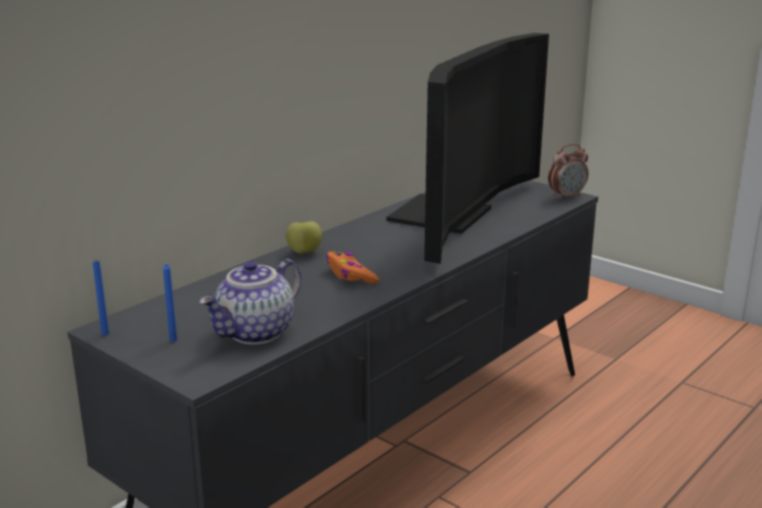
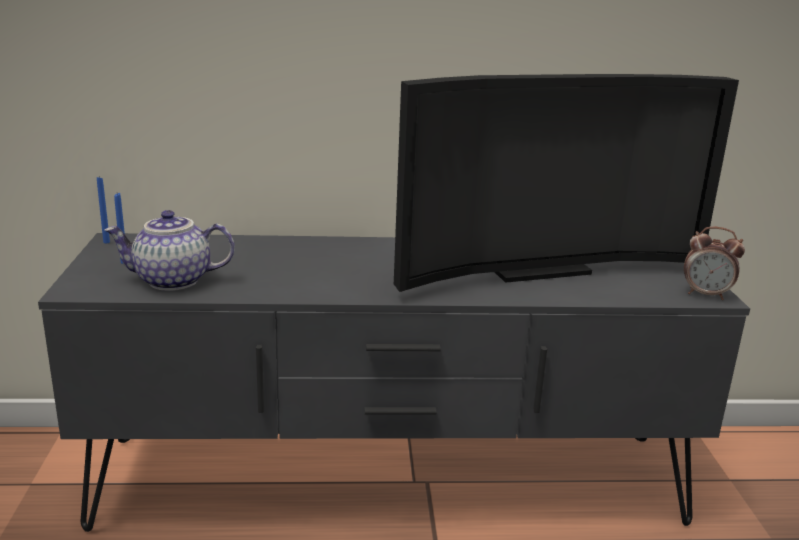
camera: 45 degrees right, 0 degrees up
(304, 252) = (345, 245): apple -> none
(350, 275) = (331, 274): orange game controller -> none

